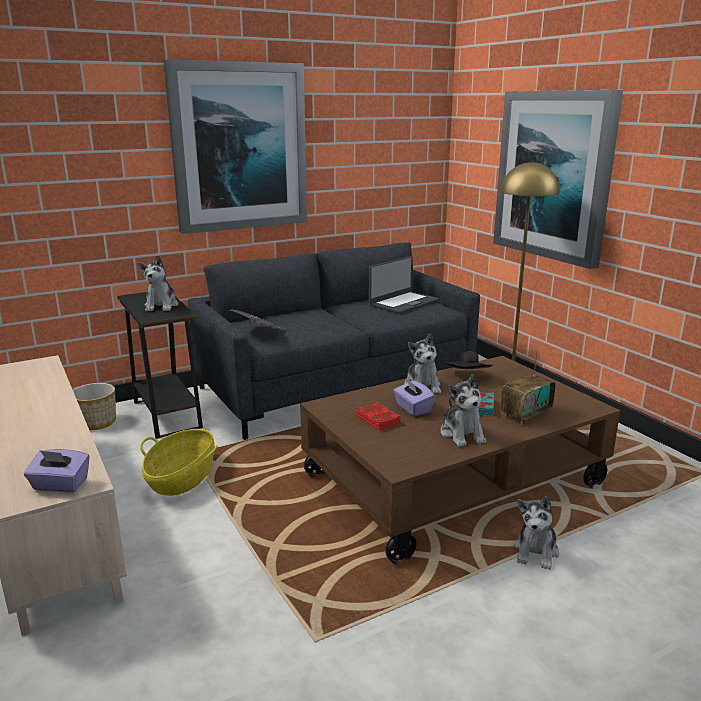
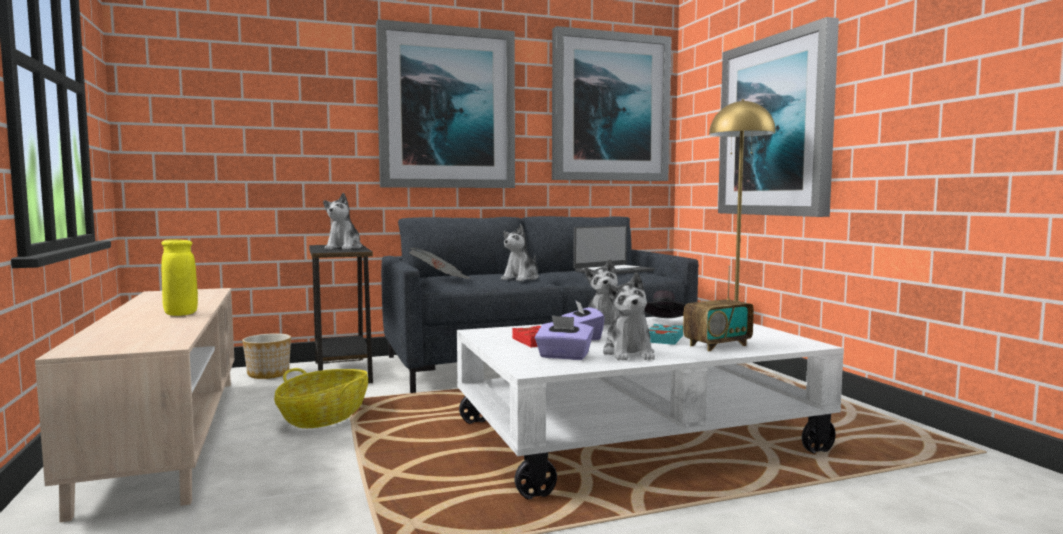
camera: 10 degrees right, 15 degrees down
(53, 419) = (181, 314): none -> yellow vase
(60, 485) = (136, 345): purple tissue box -> purple tissue box (564, 356)
(391, 133) = (609, 108): none -> picture
(452, 479) = (635, 436): brown coffee table -> white coffee table
(536, 551) = (718, 504): plush toy -> plush toy (521, 278)

